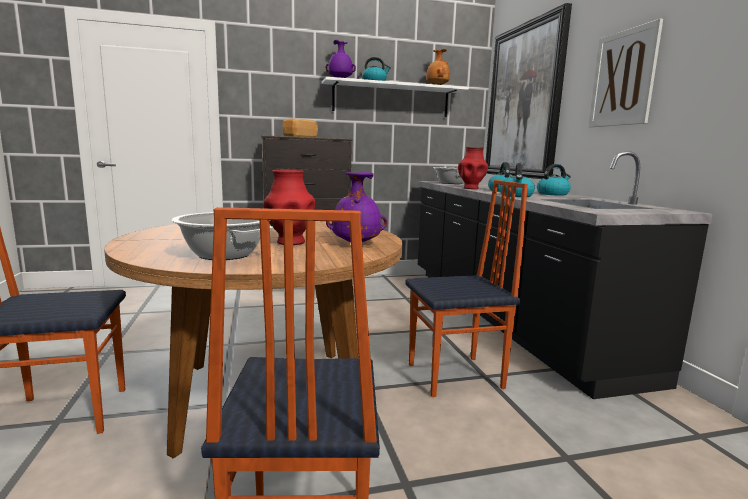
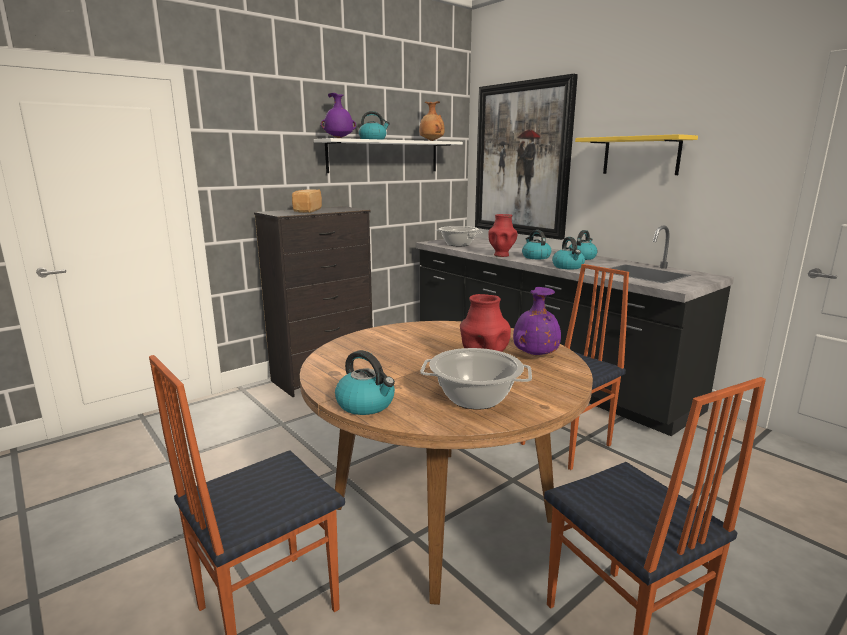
camera: 25 degrees left, 5 degrees up
(138, 245) = (366, 404): none -> kettle
(623, 78) = (641, 156): picture -> yellow shelf

